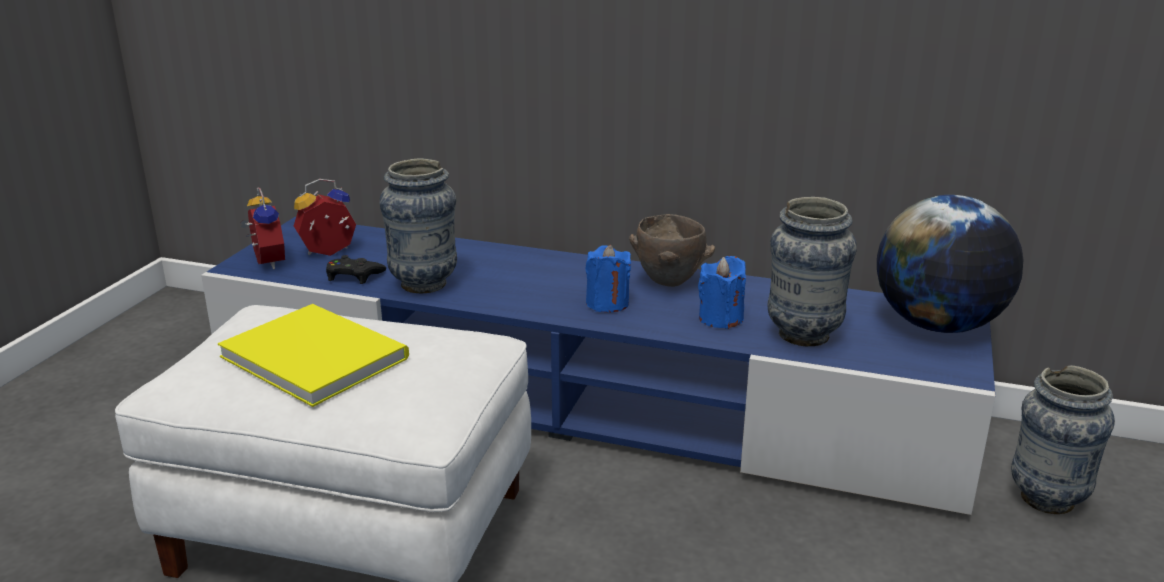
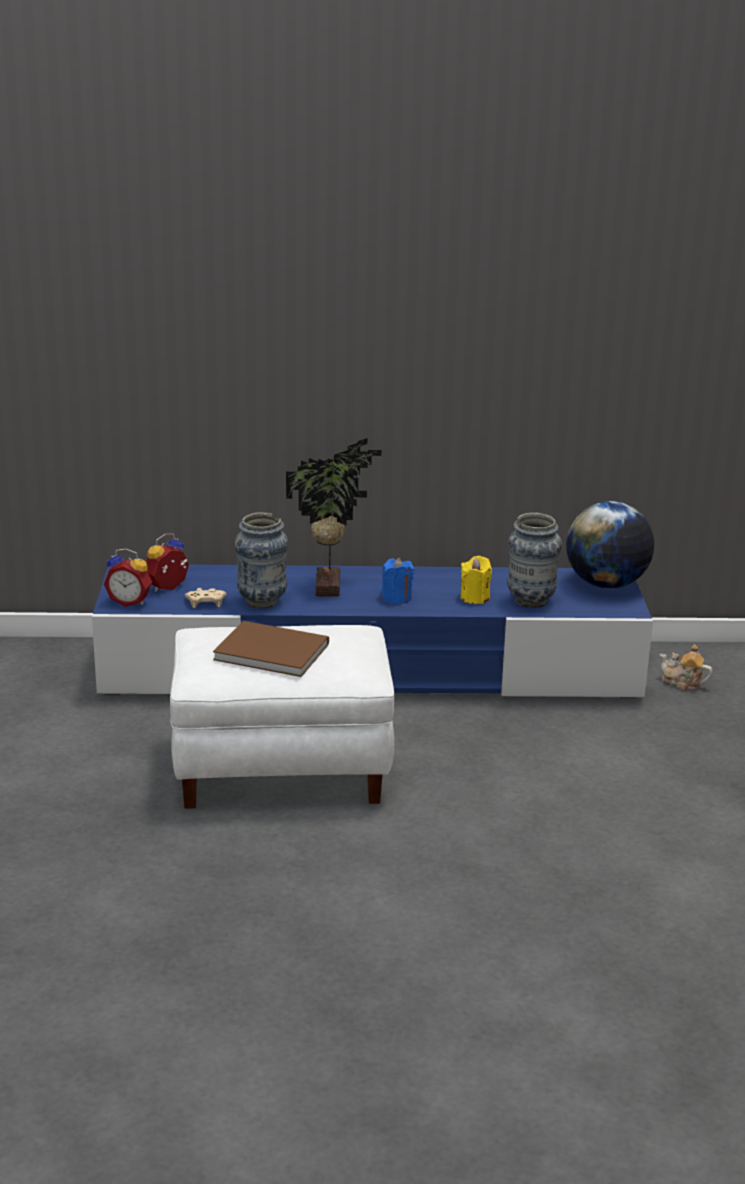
camera: 20 degrees left, 0 degrees up
(265, 263) = (130, 601): alarm clock -> alarm clock turned 150 degrees clockwise
(314, 354) = (270, 650): yellow book -> brown book
(353, 276) = (206, 602): black game controller -> beige game controller
(531, 276) = (331, 586): none -> potted plant
(669, 282) = (426, 578): brown bowl -> none
(721, 318) = (475, 598): blue candle -> yellow candle
(1046, 499) = (682, 683): vase -> teapot

